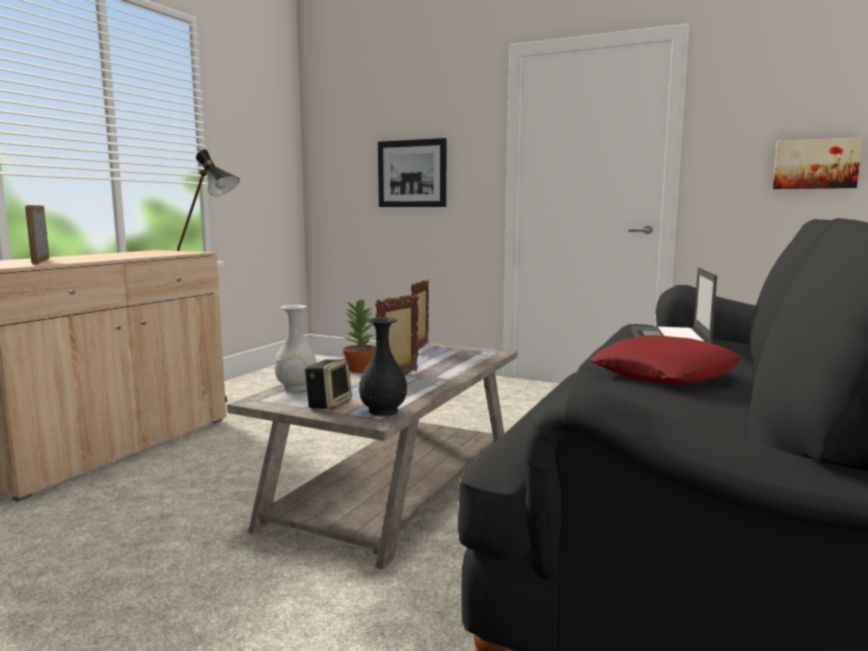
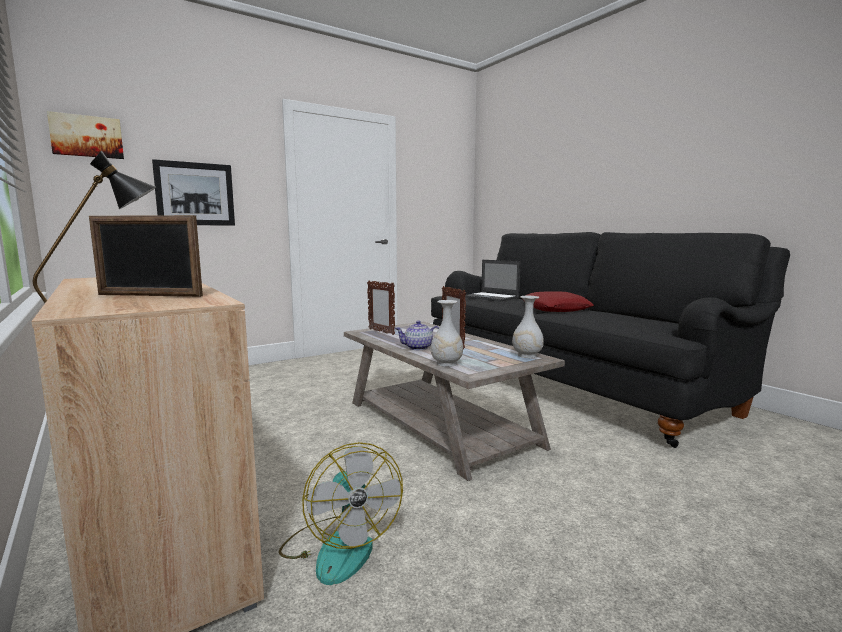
camera: 60 degrees left, 0 degrees up
(98, 505) = (339, 547): none -> fan
(329, 404) = (500, 362): speaker -> none
(360, 369) = (418, 348): potted plant -> teapot
(383, 411) = (527, 355): black vase -> white vase
(815, 164) = (452, 205): picture -> picture (87, 136)

